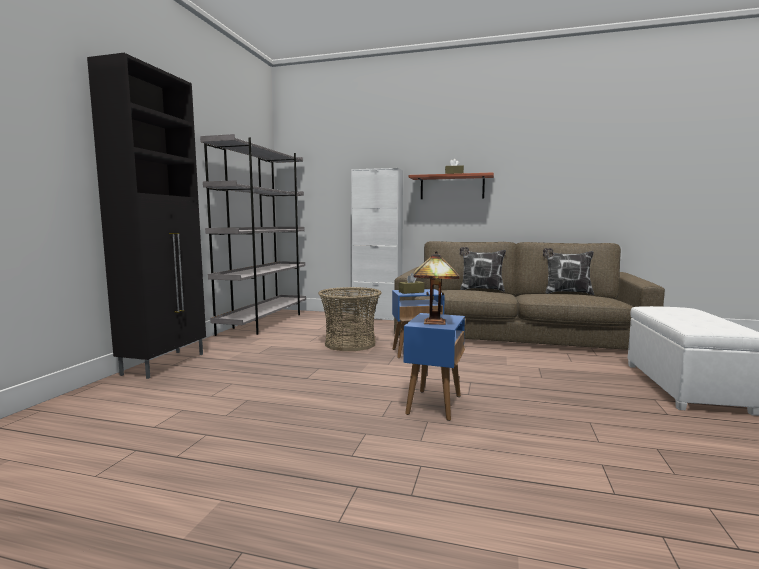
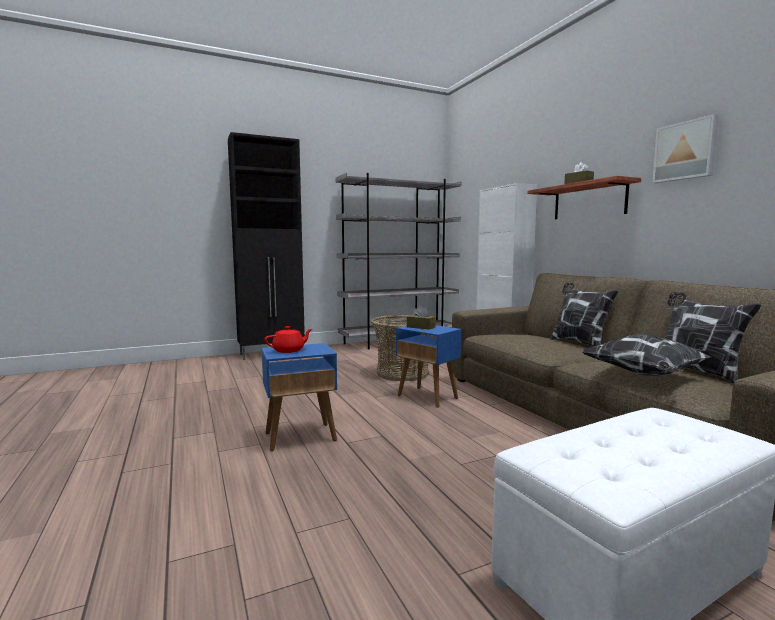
camera: 50 degrees right, 0 degrees up
(433, 322) = (289, 350): table lamp -> red teapot
(523, 161) = (685, 151): none -> picture
(577, 297) = (644, 375): none -> pillow

